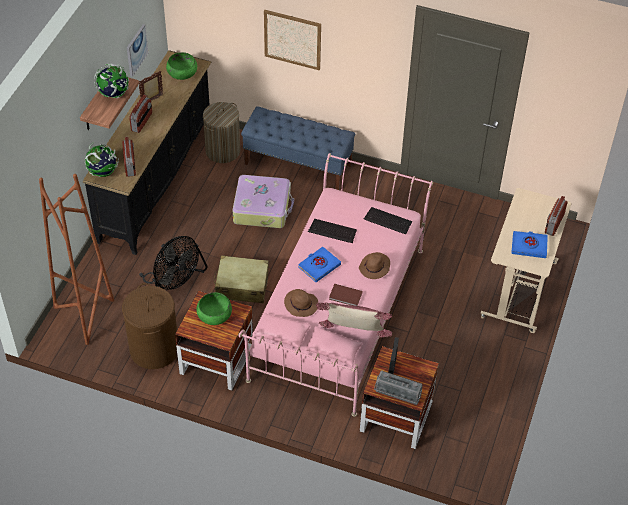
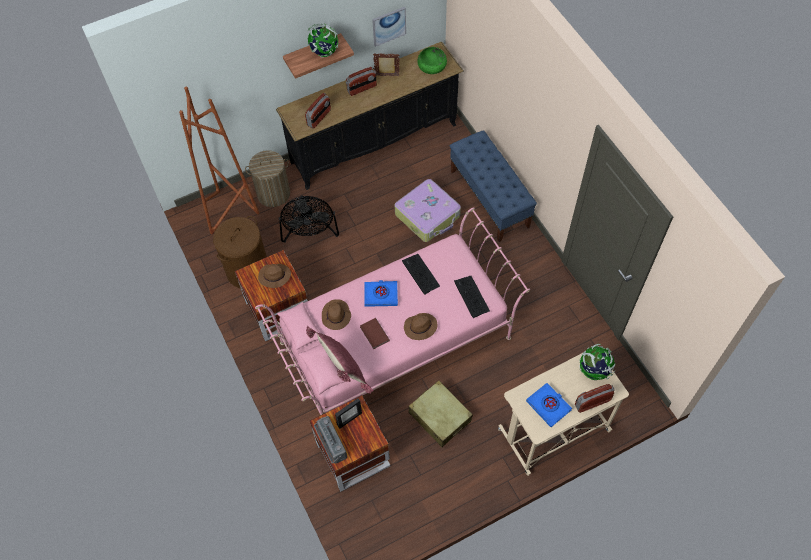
camera: 45 degrees right, 10 degrees up
(103, 172) = (295, 111): globe -> globe (594, 370)
(214, 314) = (274, 276): green bowl -> brown hat
(223, 151) = (445, 150): laundry basket -> laundry basket (273, 193)
(242, 285) = (352, 266): beige suitcase -> beige suitcase (439, 417)
(292, 39) = (514, 90): picture -> none

